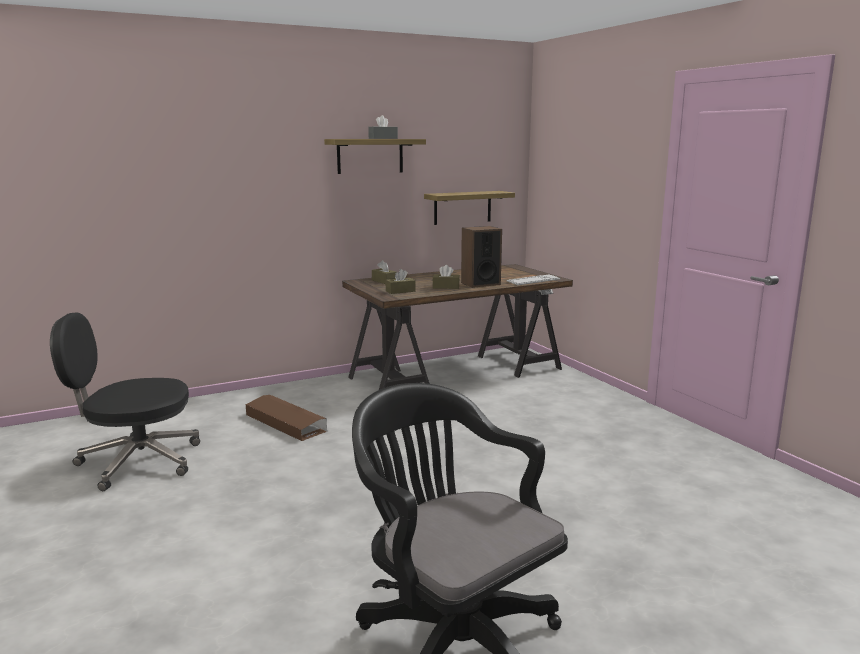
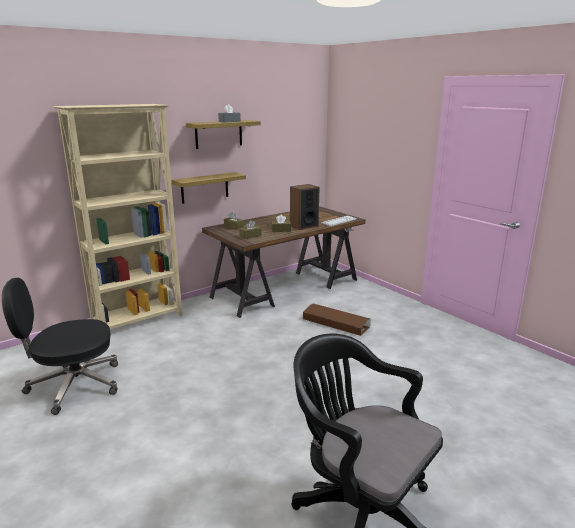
camera: 10 degrees left, 5 degrees up
(246, 397) = (139, 320): none -> beige bookcase
(285, 423) = (176, 341): brown storage box -> brown storage box (335, 323)
(462, 207) = (283, 168): shelf -> shelf (204, 188)

